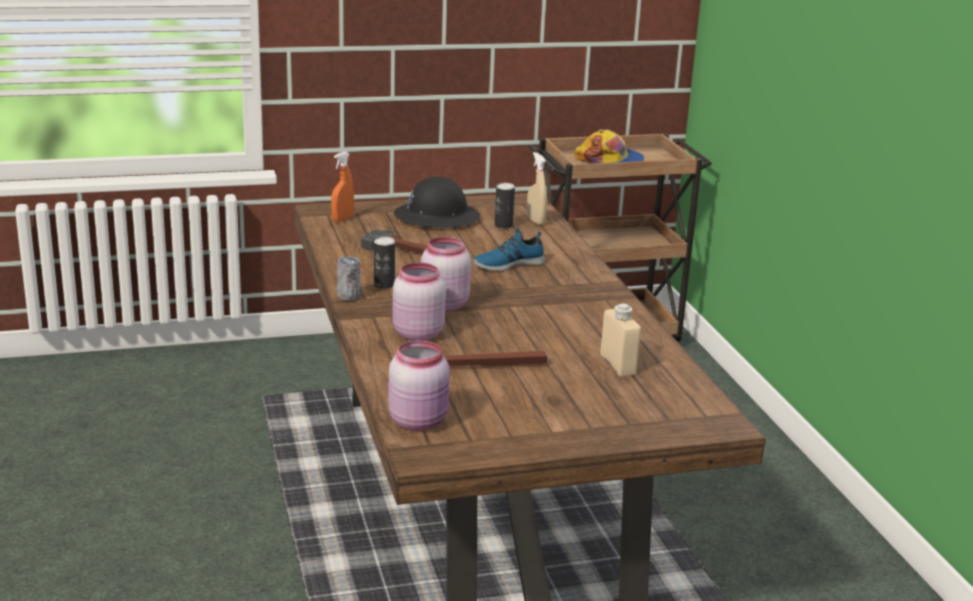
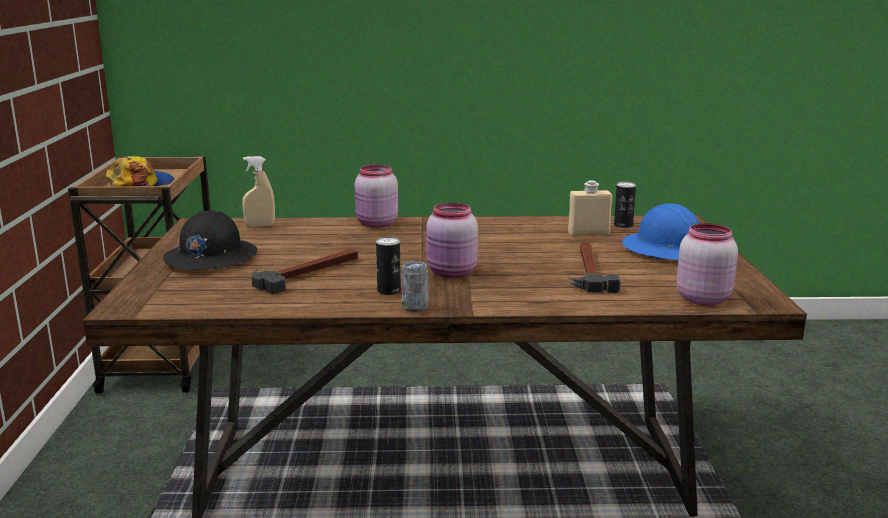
camera: 75 degrees left, 5 degrees down
(342, 219) = (170, 297): orange spray bottle -> none
(416, 333) = (517, 287): pink jar -> pink jar (376, 224)
(503, 225) = (261, 237): can -> can (623, 225)
(508, 264) = (363, 243): shoe -> none
(582, 409) = (668, 250): none -> blue hard hat

